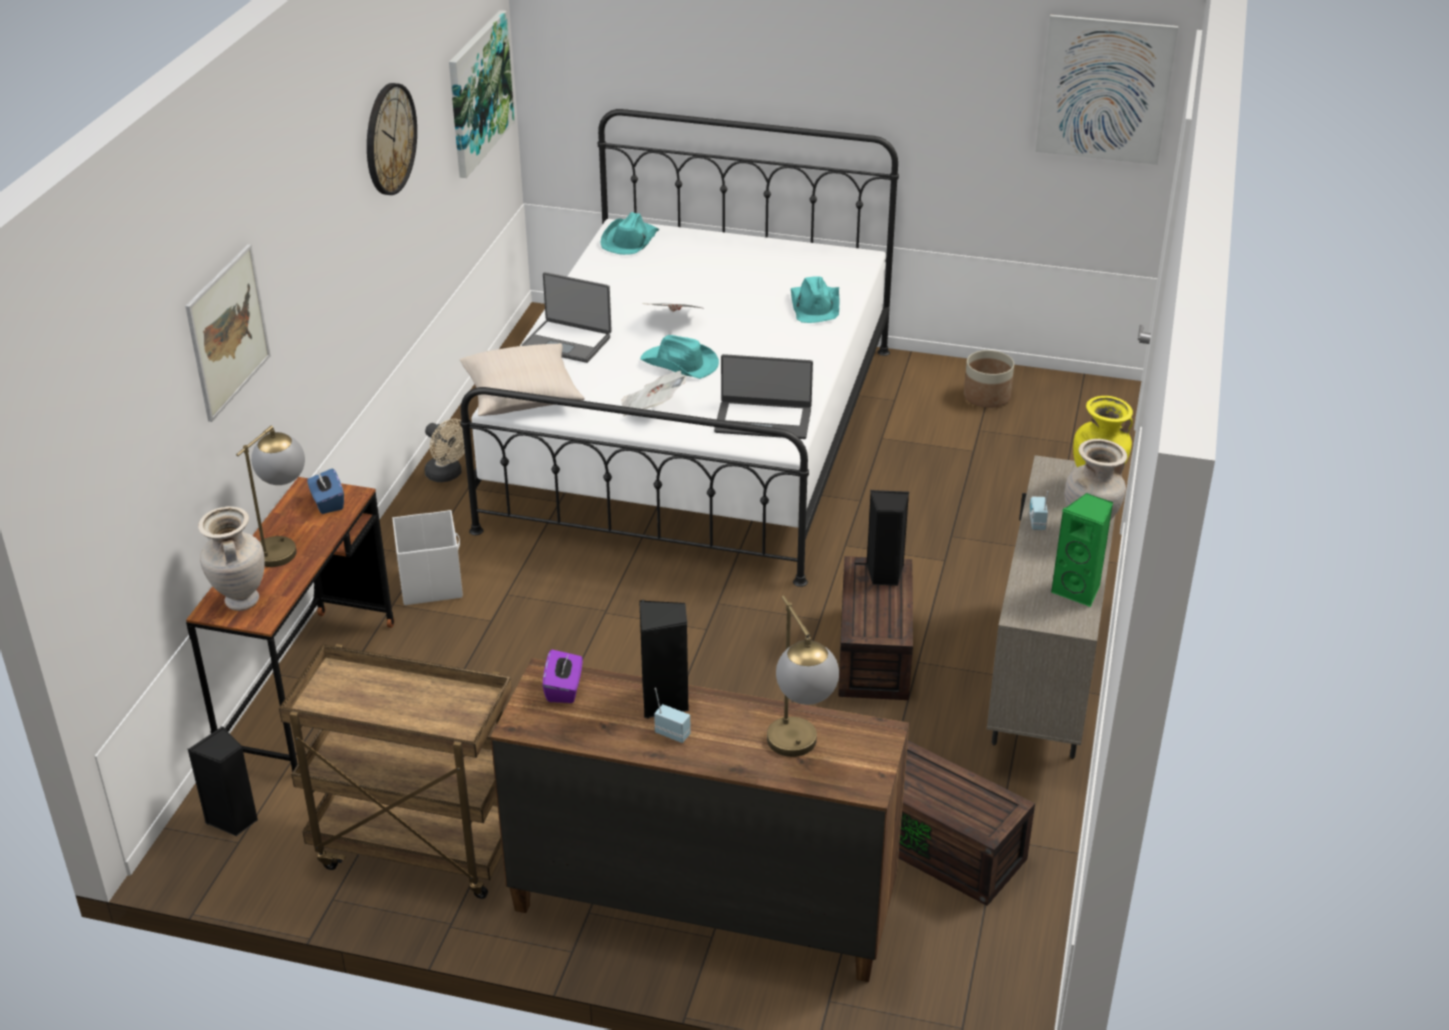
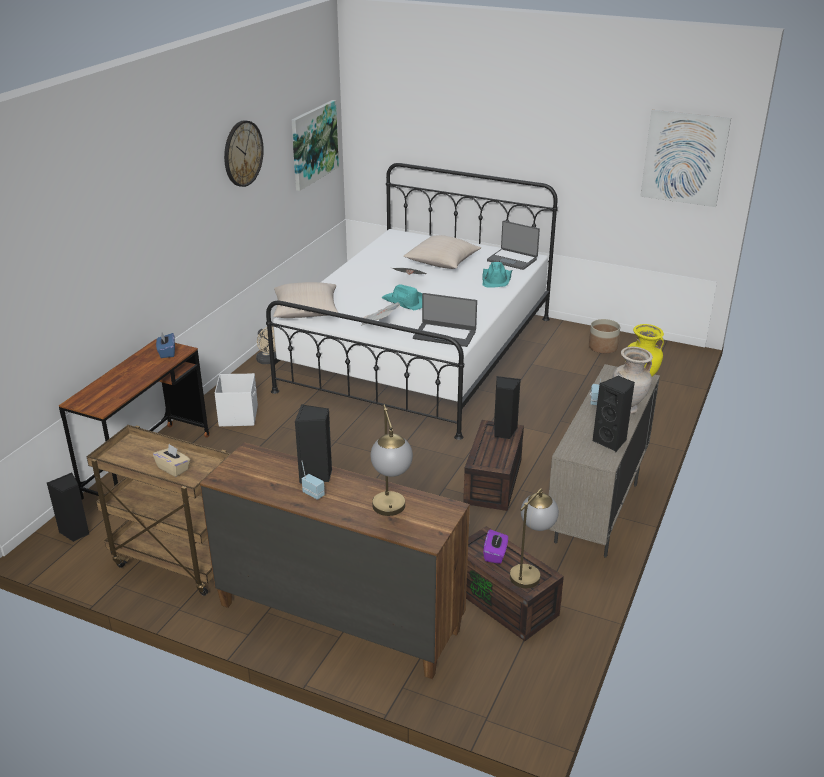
camera: 10 degrees right, 5 degrees down
(228, 332) = (106, 237): picture -> none
(240, 602) = (94, 399): beige vase -> none
(284, 545) = (132, 372): table lamp -> table lamp (530, 571)
(423, 711) = (173, 469): none -> beige tissue box
(564, 689) = (256, 461): purple tissue box -> purple tissue box (495, 554)
(568, 342) = (343, 286): laptop -> laptop (512, 260)
(630, 240) = (398, 240): turquoise hat -> none
(717, 279) = (442, 262): none -> beige pillow
(1079, 590) = (611, 441): green speaker -> black speaker

